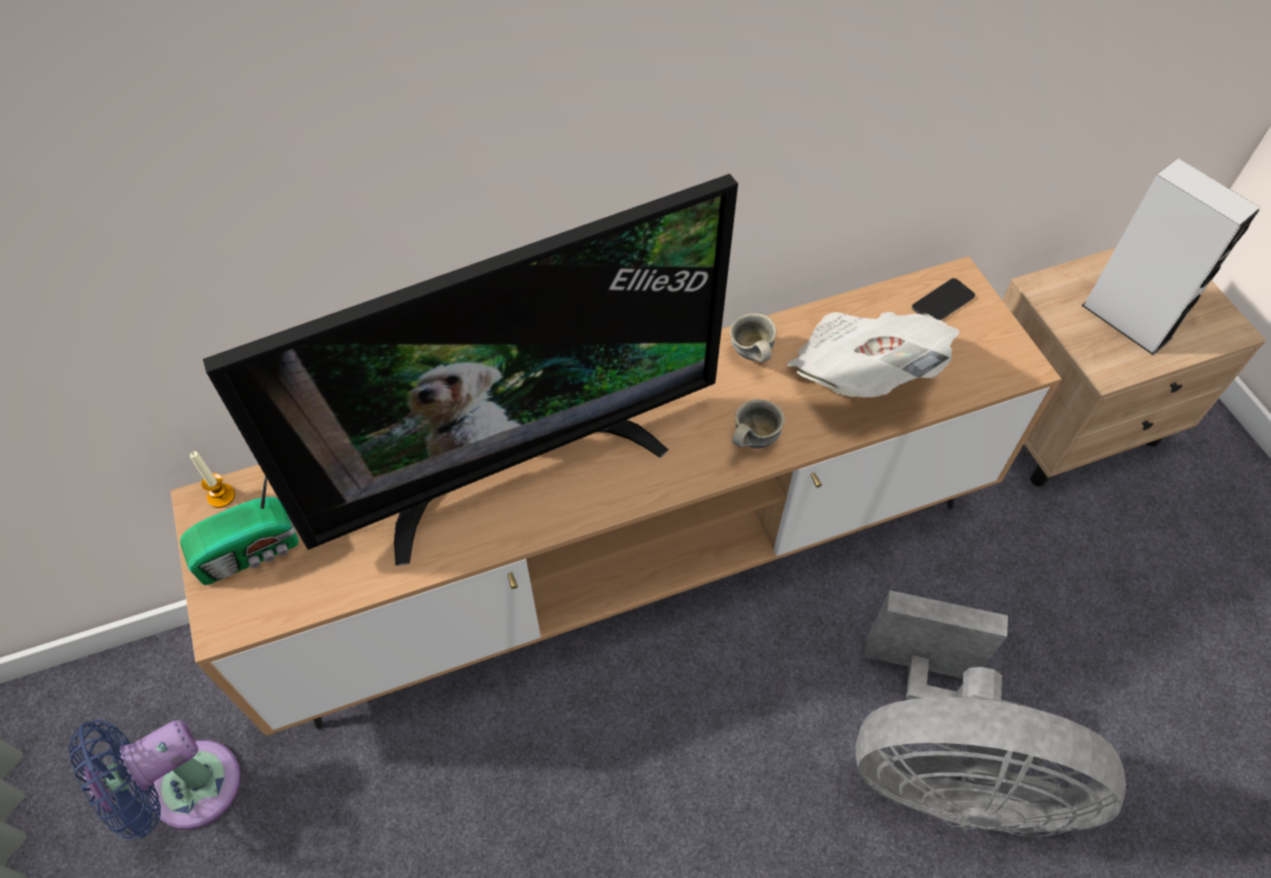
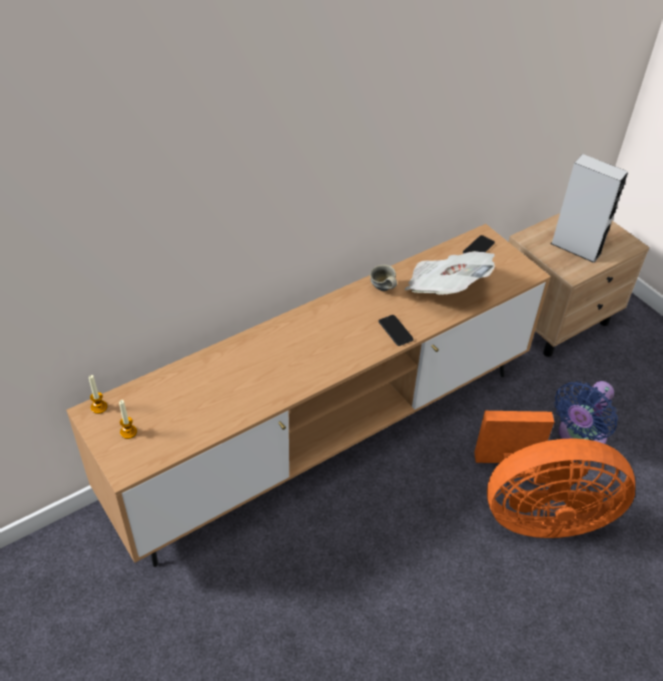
camera: 15 degrees left, 10 degrees down
(185, 790) = (78, 618): blue fan -> blue fan (579, 437)
(252, 552) = (128, 432): radio -> candle
(516, 465) = (268, 364): television -> none
(751, 440) = (395, 331): grey mug -> phone
(945, 768) = (536, 513): grey fan -> orange fan

